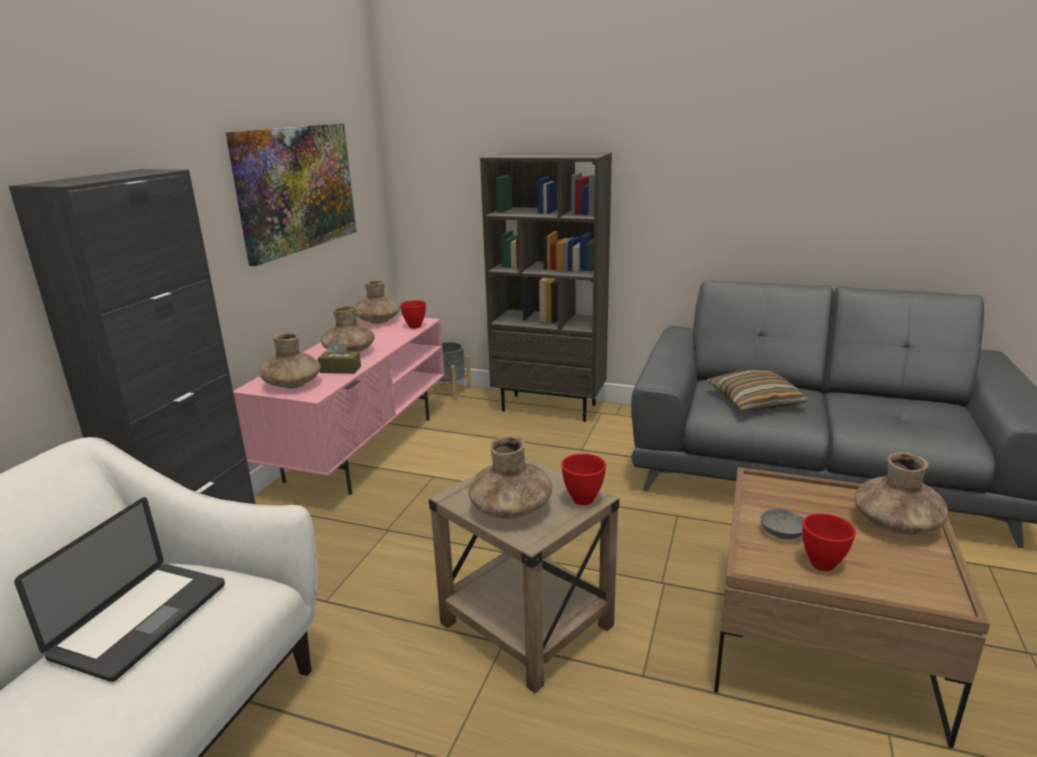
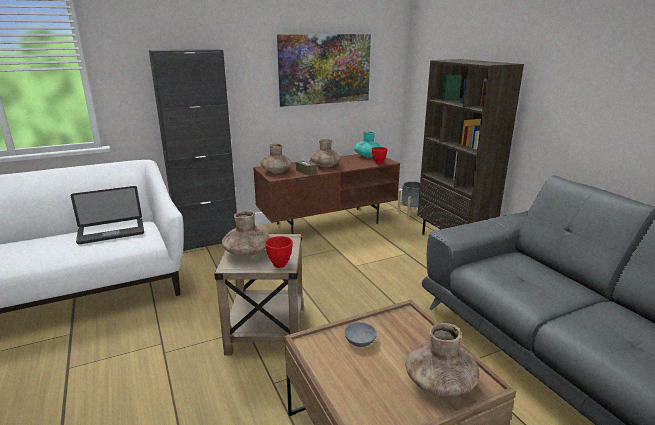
camera: 45 degrees right, 0 degrees up
(361, 447) = (328, 223): pink tv stand -> brown tv stand
(378, 321) = (367, 156): brown vase -> turquoise vase
(755, 401) = (521, 277): pillow -> none
(821, 564) = (343, 365): red bowl -> none

